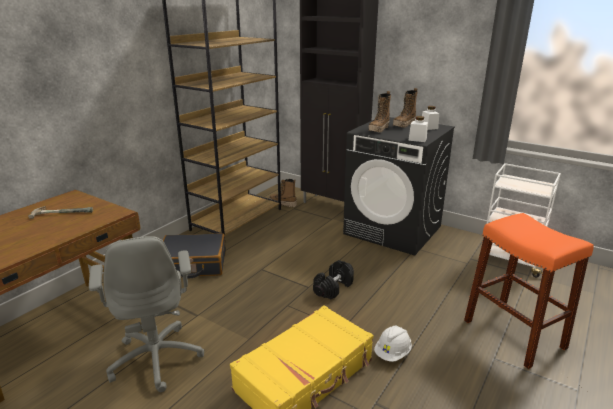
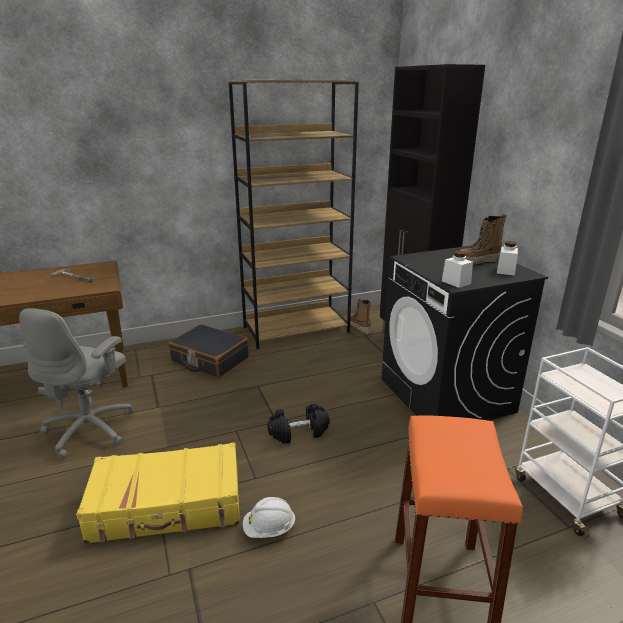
camera: 35 degrees right, 0 degrees up
(379, 129) = (433, 260): boot -> none

